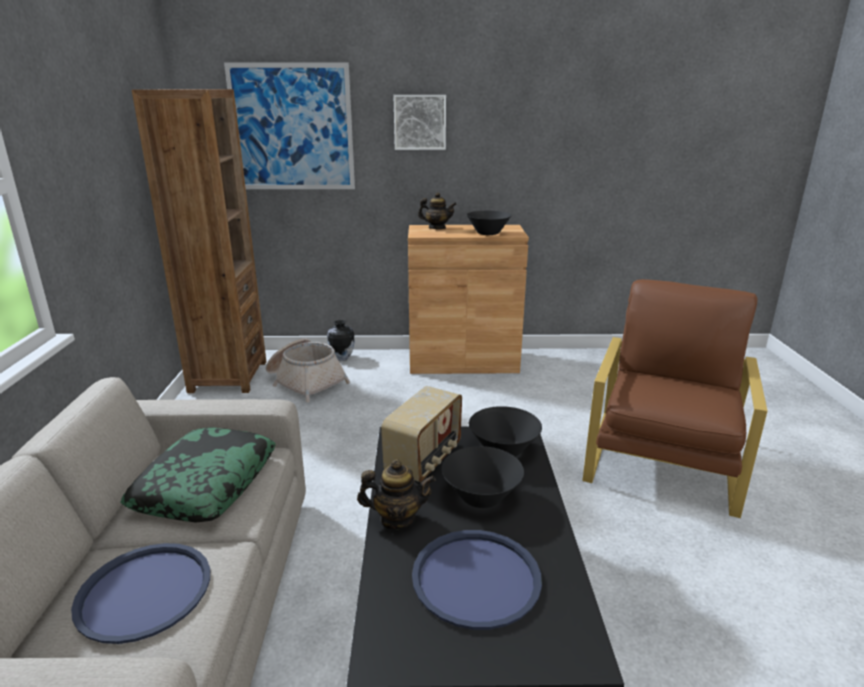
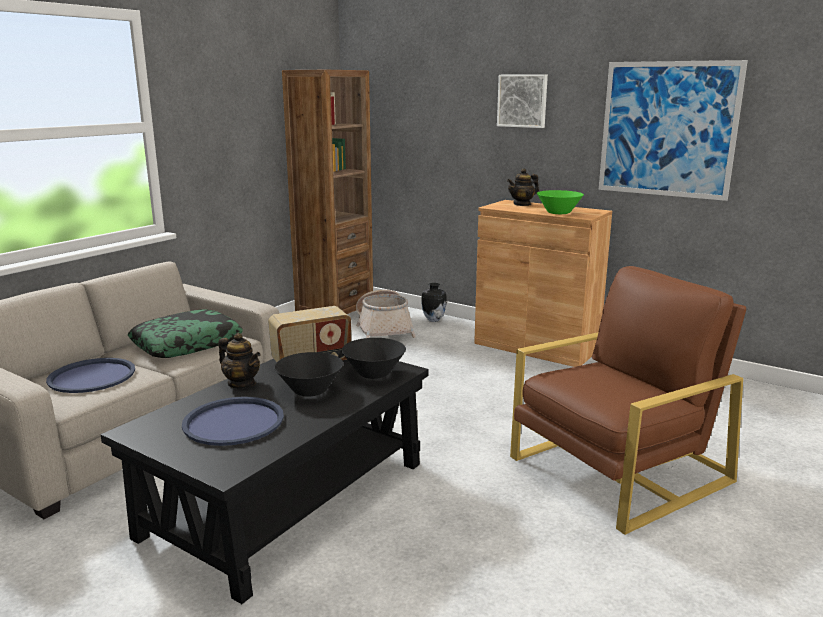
camera: 35 degrees right, 5 degrees down
(292, 128) = (419, 104): picture -> picture (667, 129)
(437, 228) = (522, 204): teapot -> teapot turned 105 degrees clockwise
(488, 233) = (558, 213): black bowl -> green bowl

